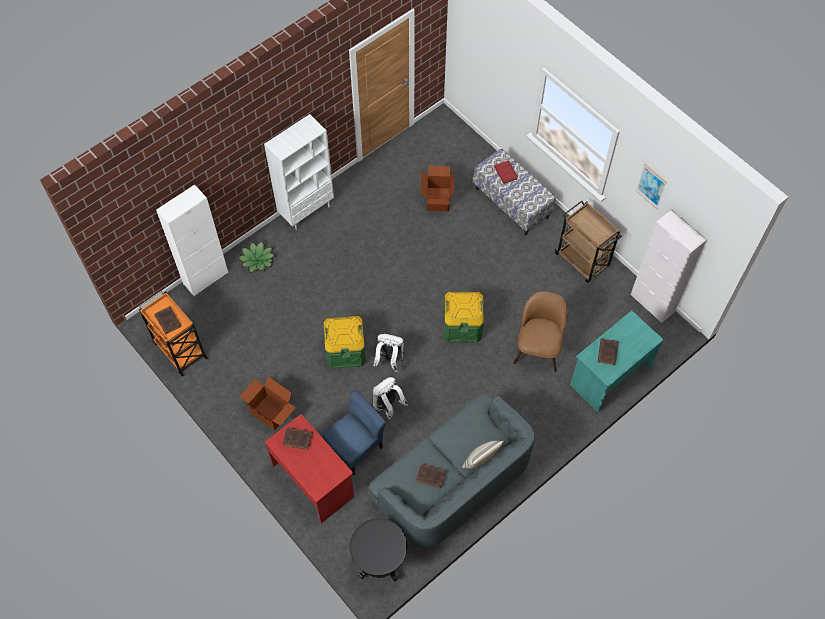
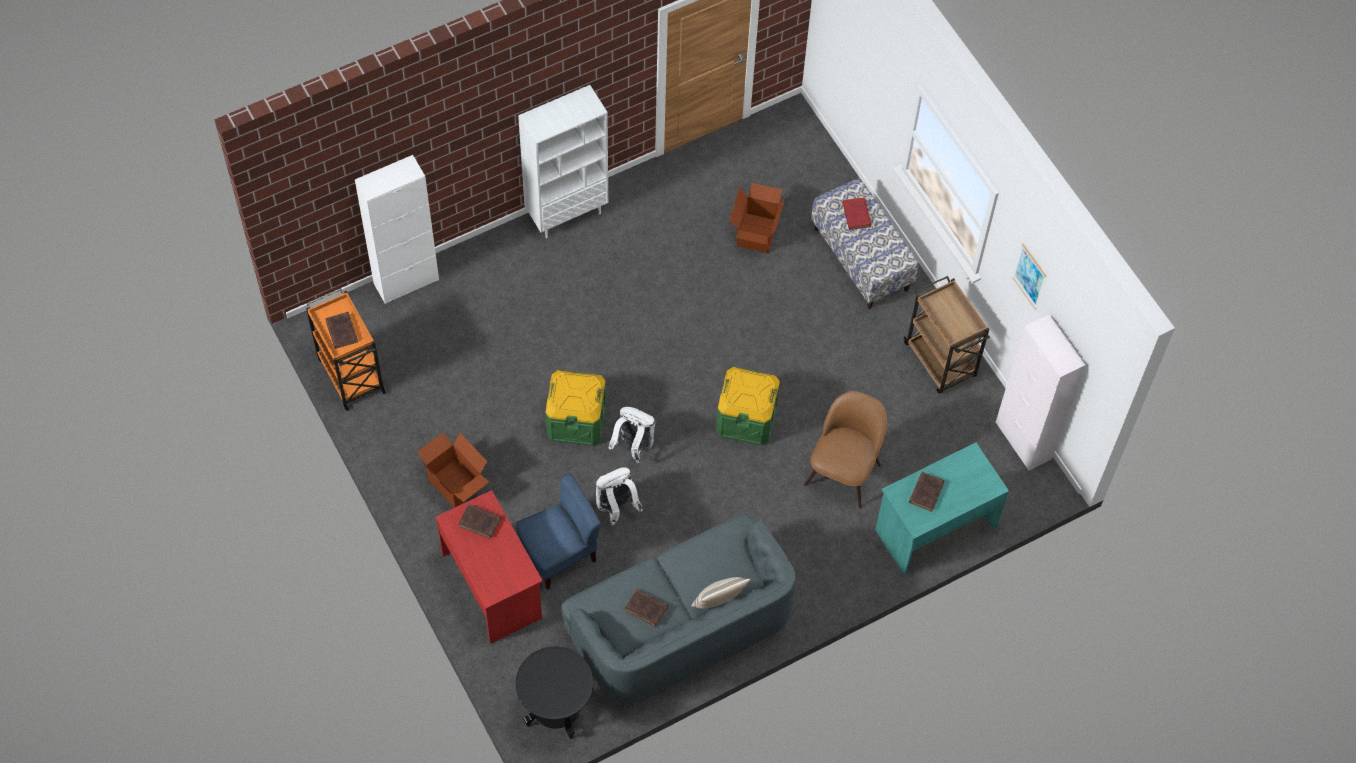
camera: 10 degrees right, 0 degrees up
(257, 260) = (483, 270): potted plant -> none

